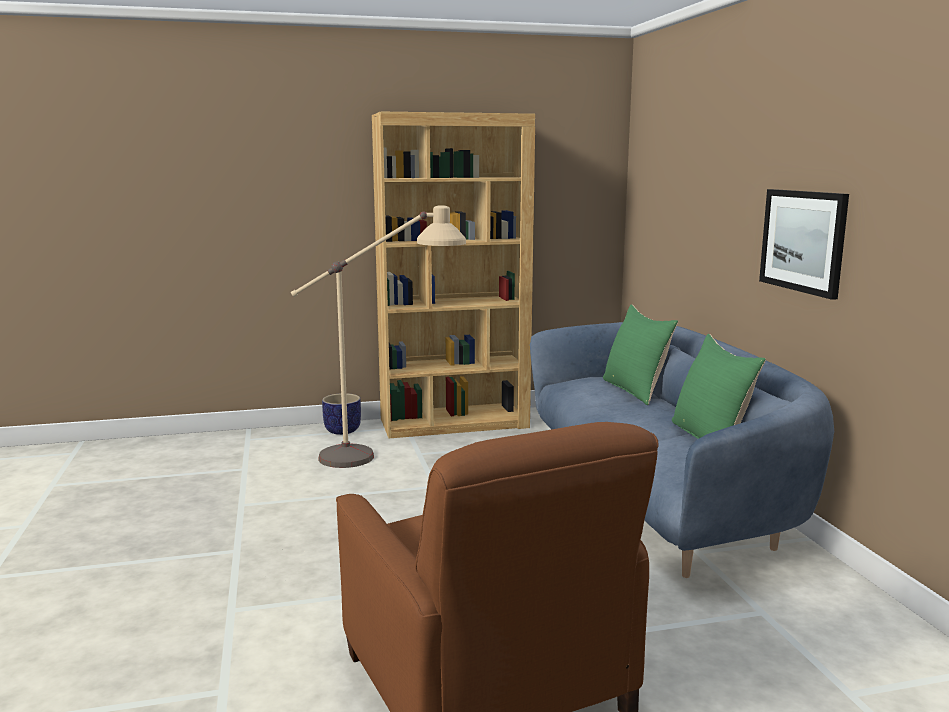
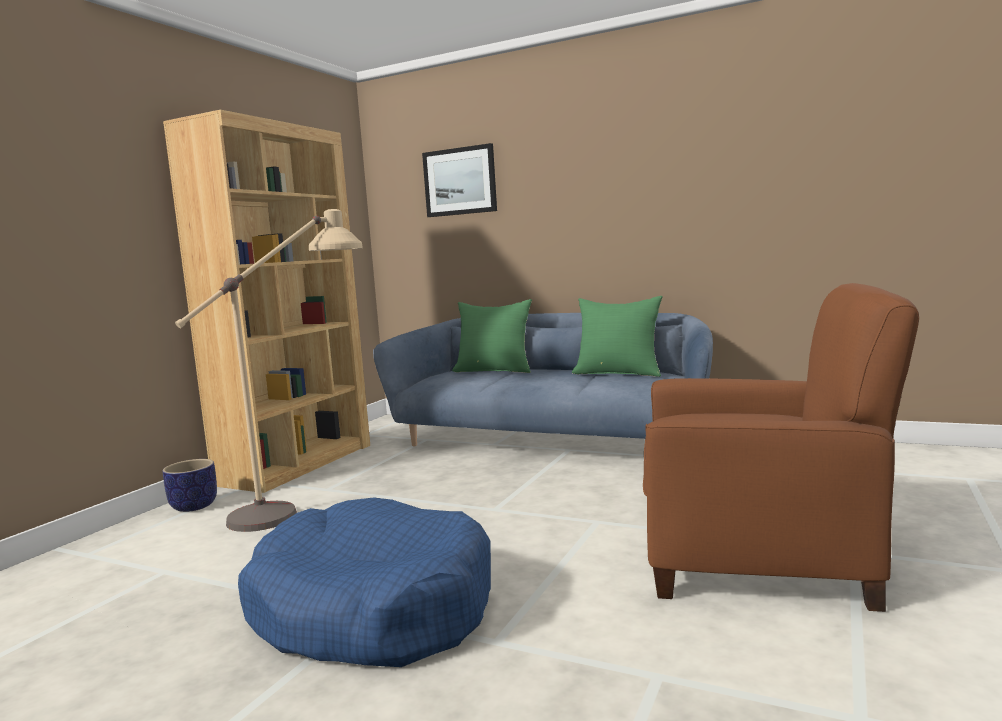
camera: 50 degrees left, 5 degrees down
(244, 550) = (372, 609): none -> blue dog bed
(803, 241) = (627, 219): picture -> picture (460, 181)

